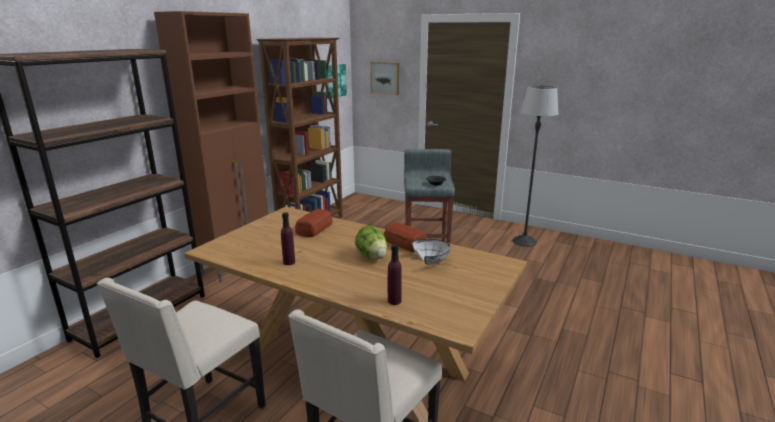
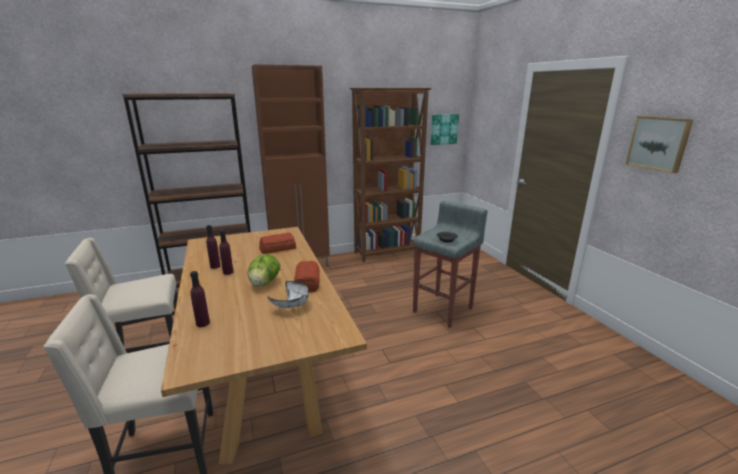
camera: 40 degrees right, 0 degrees up
(316, 262) = (228, 272): none -> purple bottle
(385, 78) = (492, 130): picture -> picture (659, 143)
(524, 241) = (569, 338): floor lamp -> none

